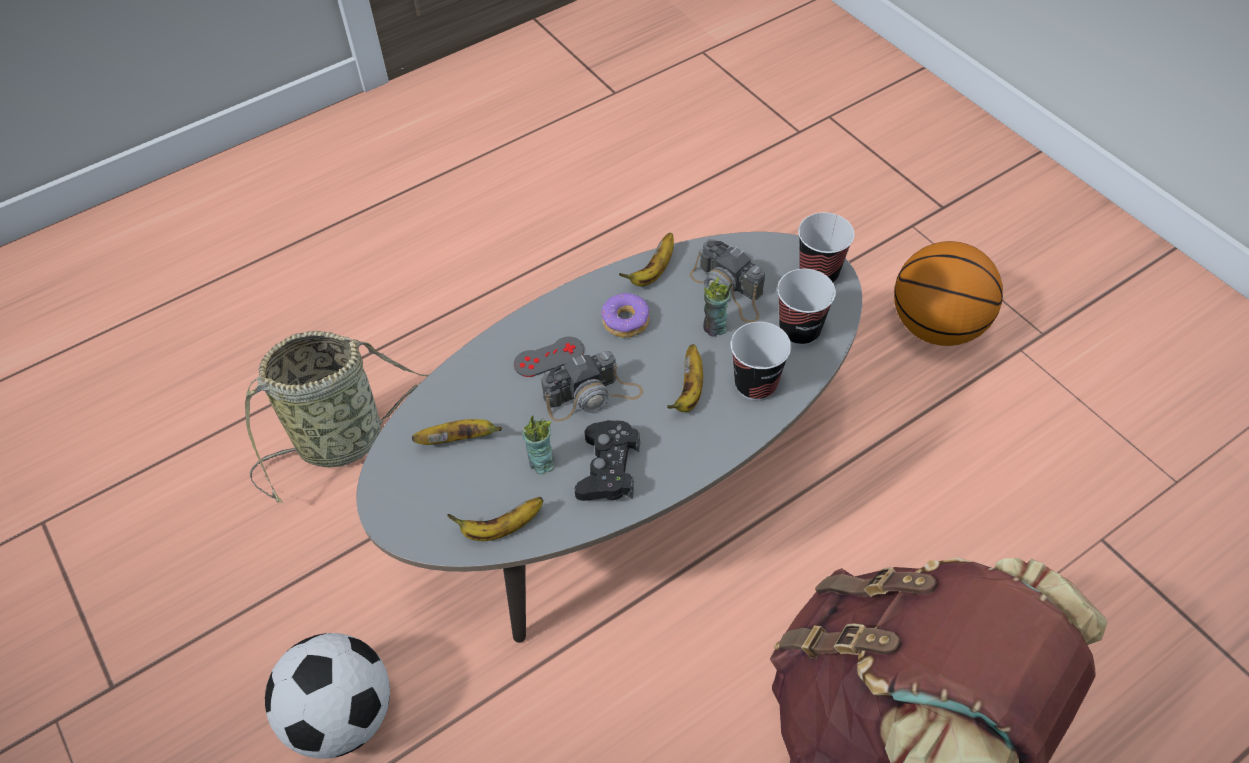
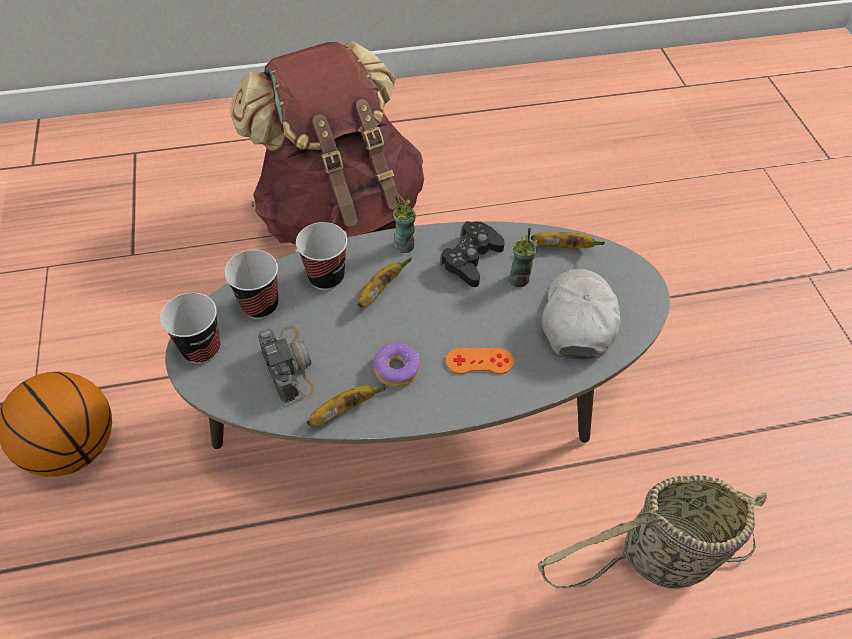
camera: 160 degrees left, 0 degrees up
(342, 715) = (679, 335): football -> none
(459, 439) = (578, 319): banana -> white cap
(549, 357) = (479, 361): grey game controller -> orange game controller
(592, 396) = (457, 315): camera -> none
(714, 328) = (325, 334): cup -> cup (404, 245)

